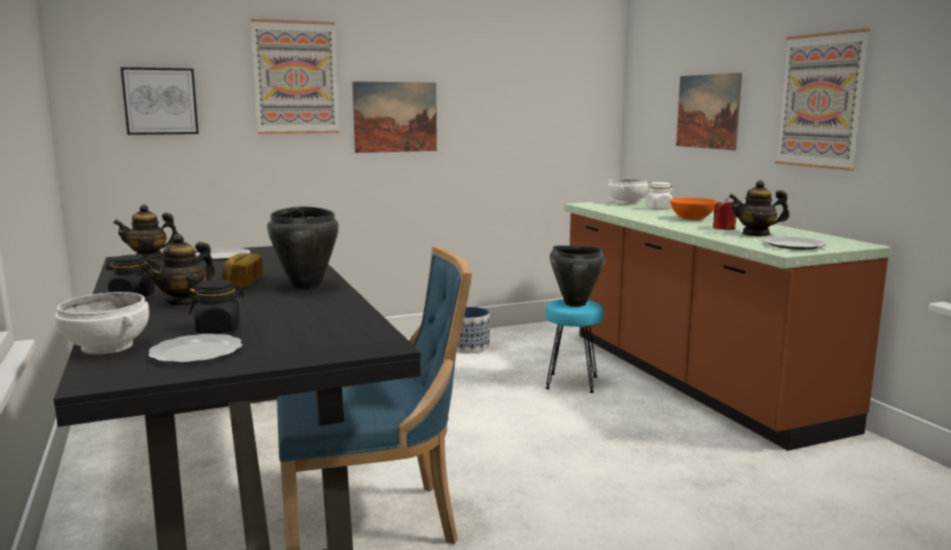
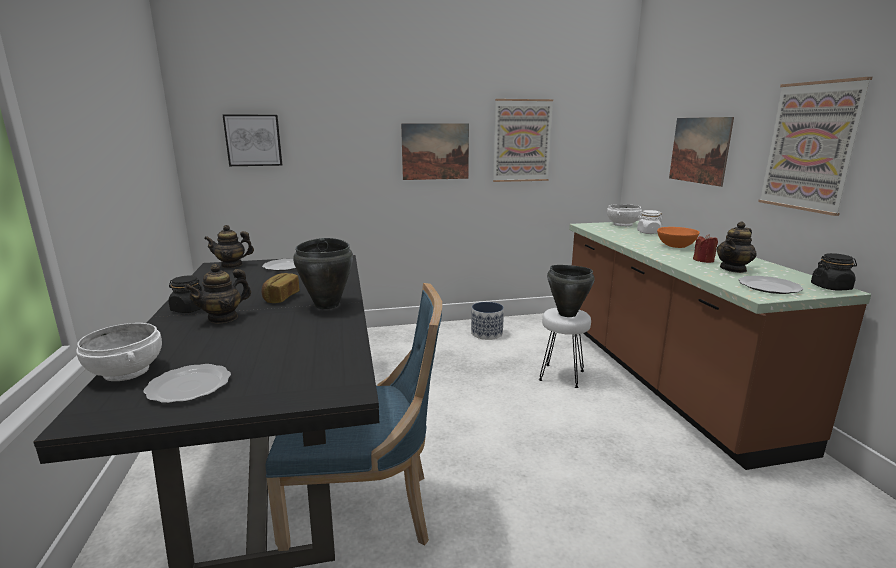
camera: 10 degrees right, 5 degrees up
(218, 329) = (227, 355): black jar -> black jar (831, 287)
(295, 78) = (356, 121): picture -> picture (522, 141)
(572, 383) = (562, 376): turquoise stool -> white stool
(756, 234) = (733, 269): teapot -> teapot turned 60 degrees counterclockwise

